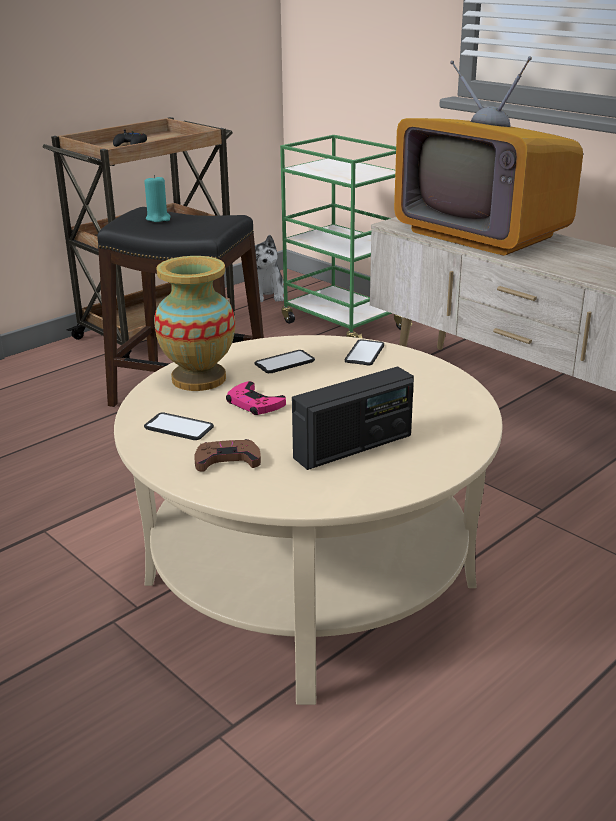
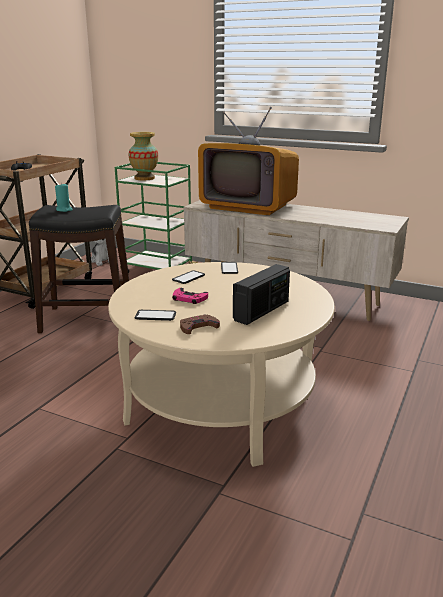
camera: 20 degrees left, 5 degrees down
(198, 379) = (145, 291): vase -> vase (144, 178)

